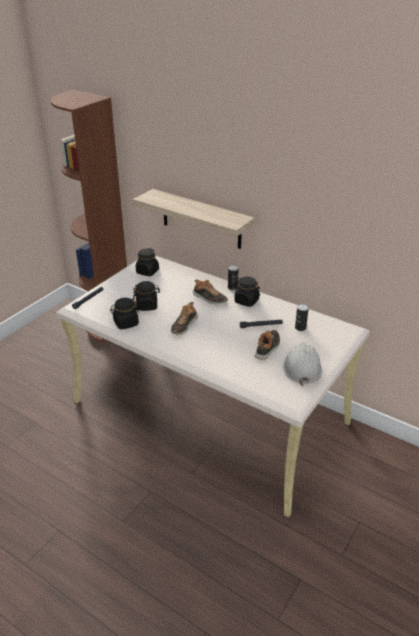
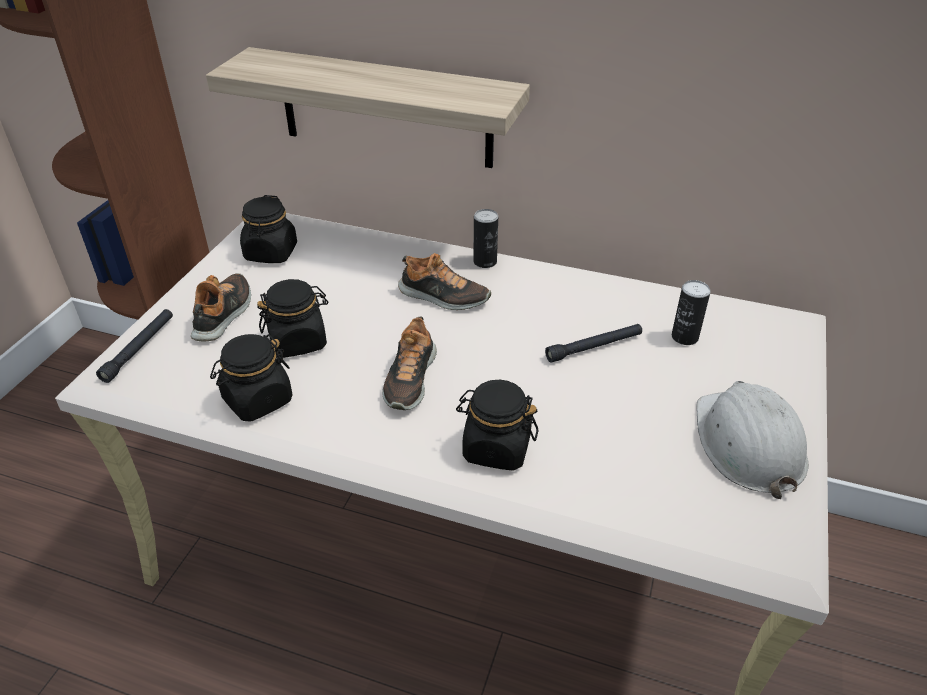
camera: 15 degrees left, 5 degrees up
(246, 301) = (531, 290): black jar -> black jar (496, 448)
(267, 348) = (639, 405): shoe -> shoe (224, 314)

